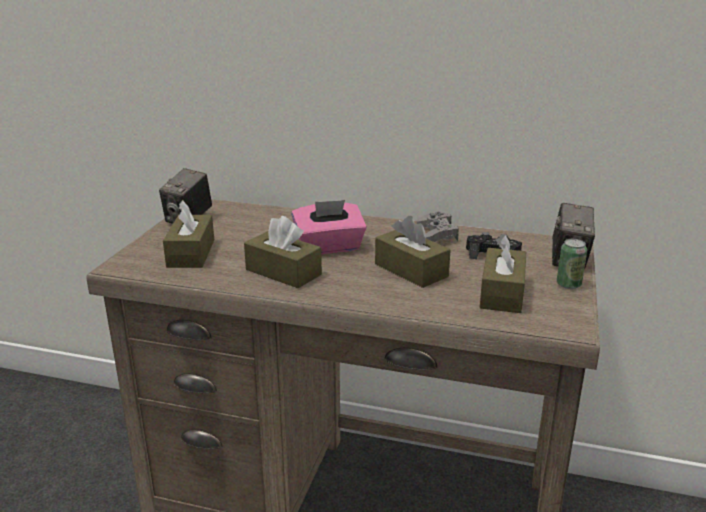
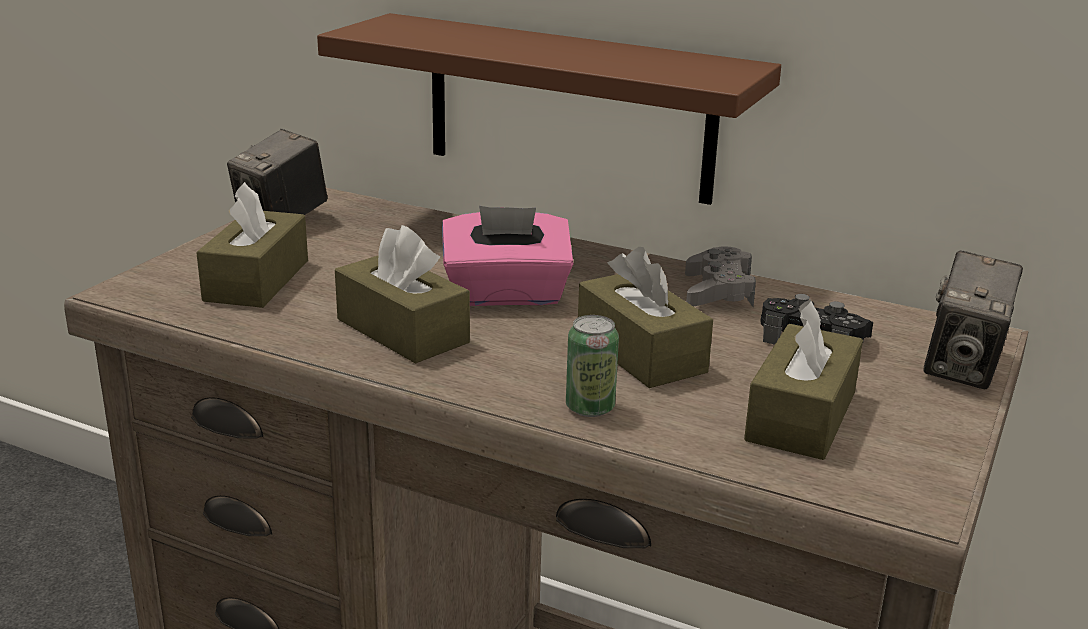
camera: 10 degrees right, 0 degrees up
(343, 145) = (569, 108): none -> brown shelf
(568, 284) = (944, 414): can -> can (590, 407)

